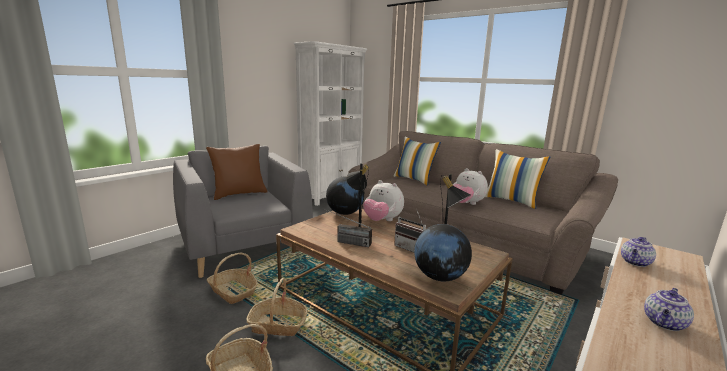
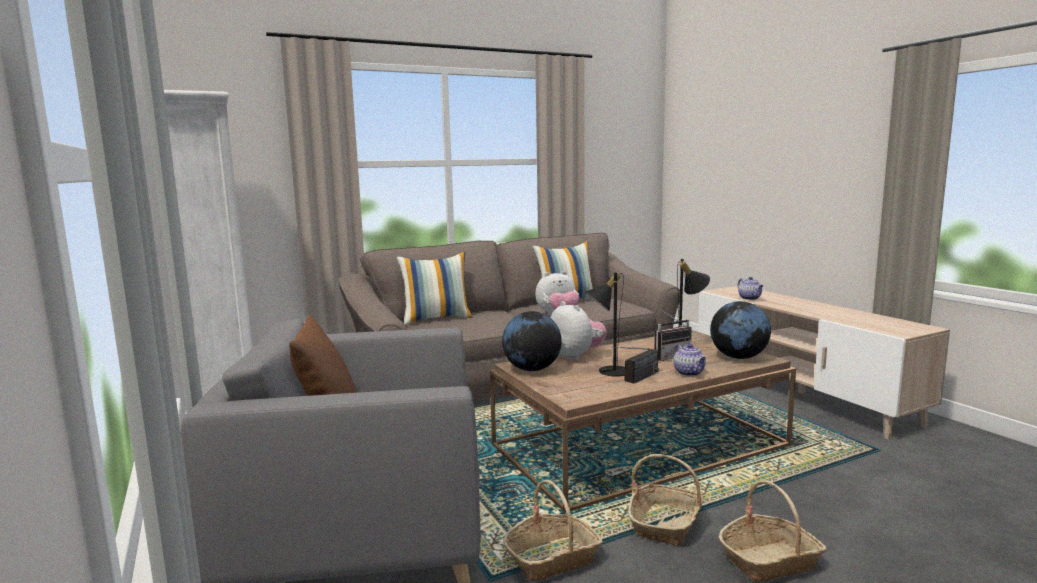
camera: 65 degrees left, 5 degrees down
(382, 220) = (576, 356): plush toy -> plush toy turned 90 degrees counterclockwise
(664, 323) = (838, 312): teapot -> teapot (689, 373)

